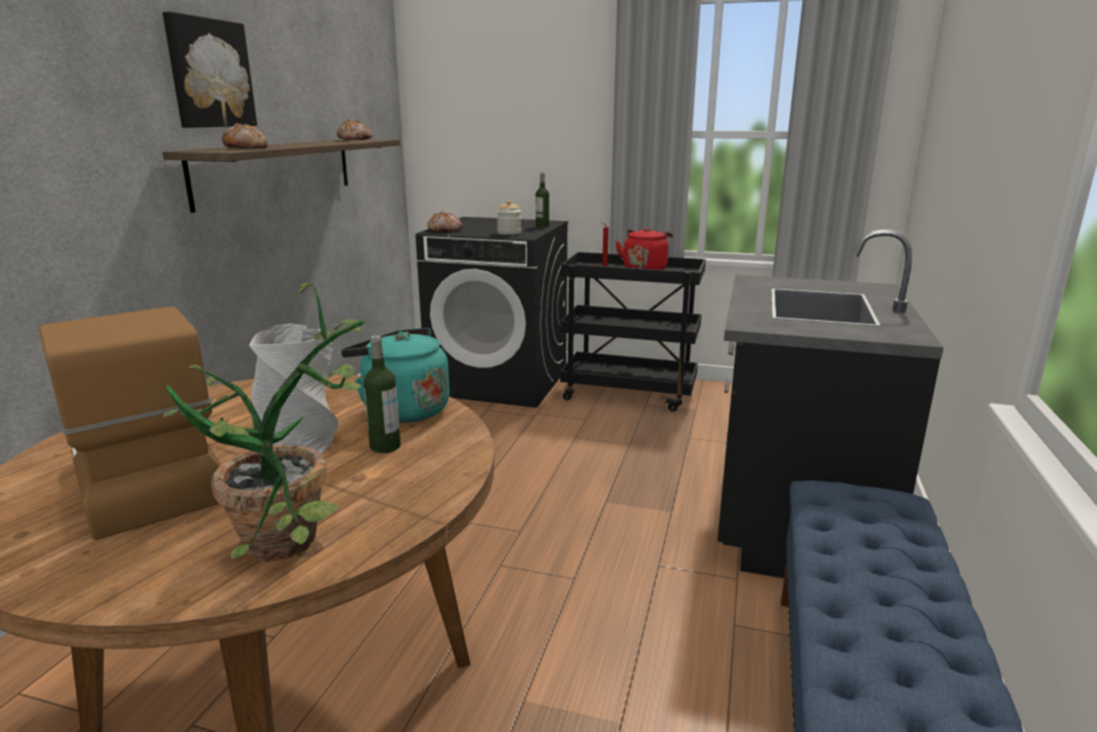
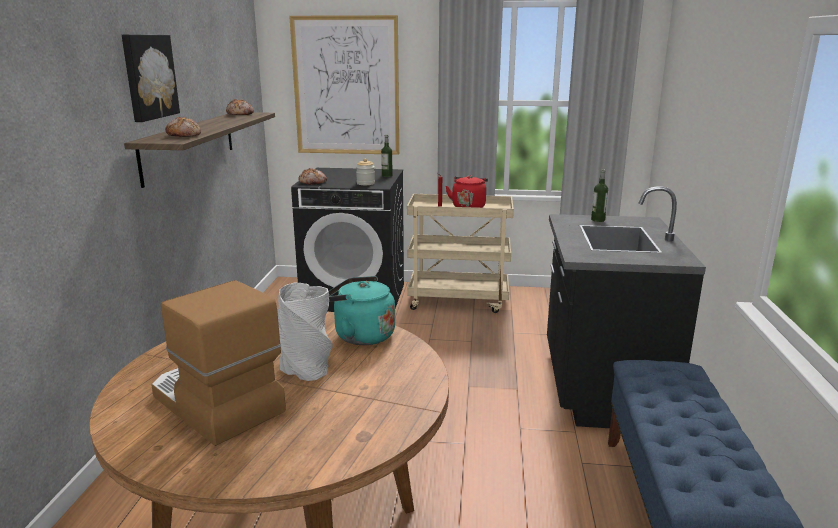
camera: 10 degrees left, 0 degrees up
(299, 543) = (355, 433): potted plant -> none
(385, 446) = (367, 363): bottle -> bottle (598, 220)
(501, 113) = (346, 86): none -> picture
(630, 393) = (459, 301): black cart -> beige cart

